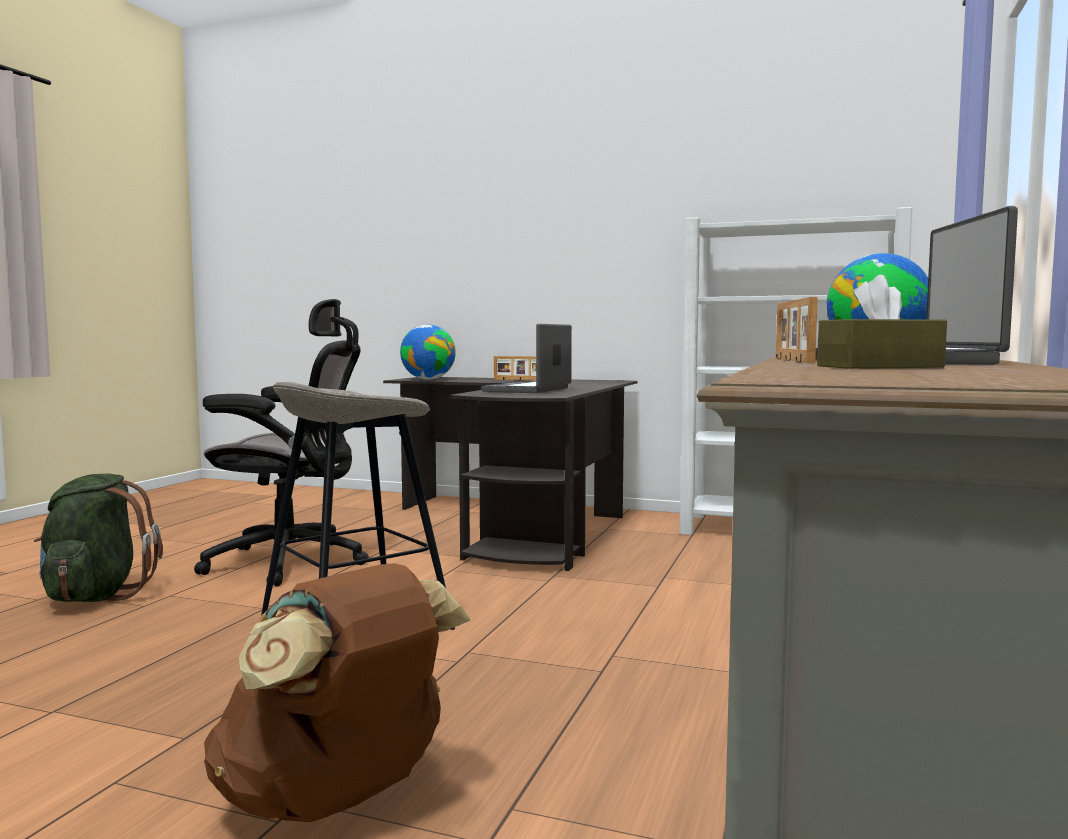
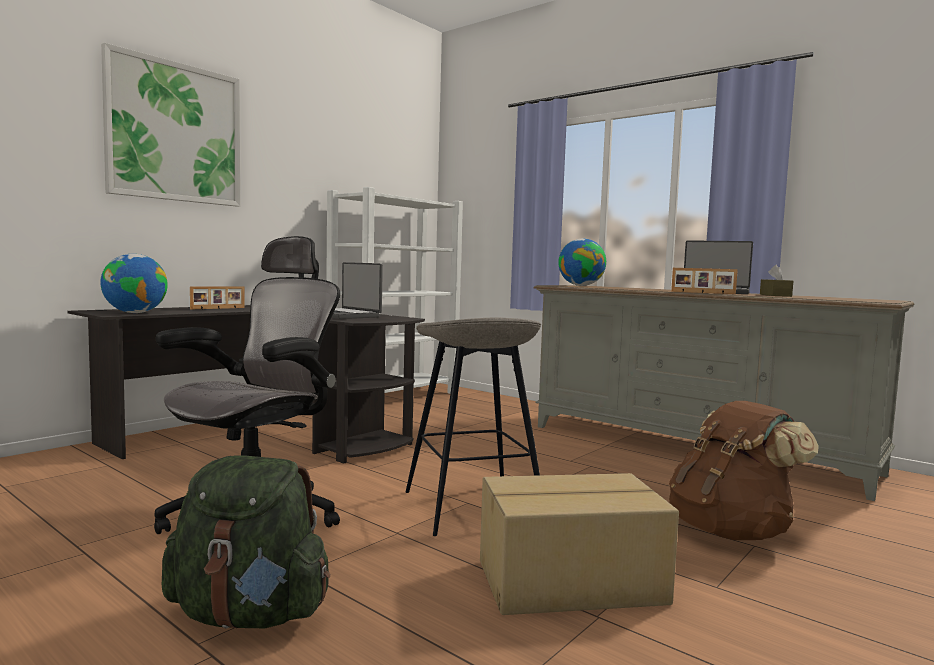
camera: 70 degrees left, 0 degrees up
(137, 692) = (572, 583): none -> cardboard box
(513, 199) = (175, 132): none -> picture

